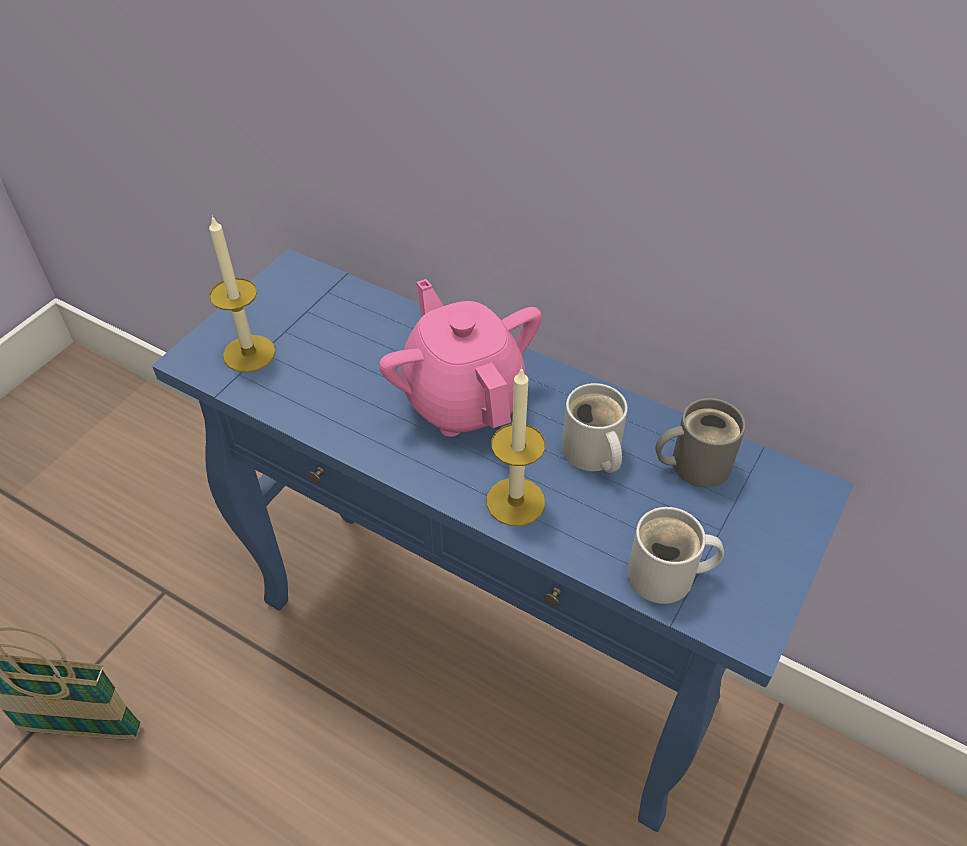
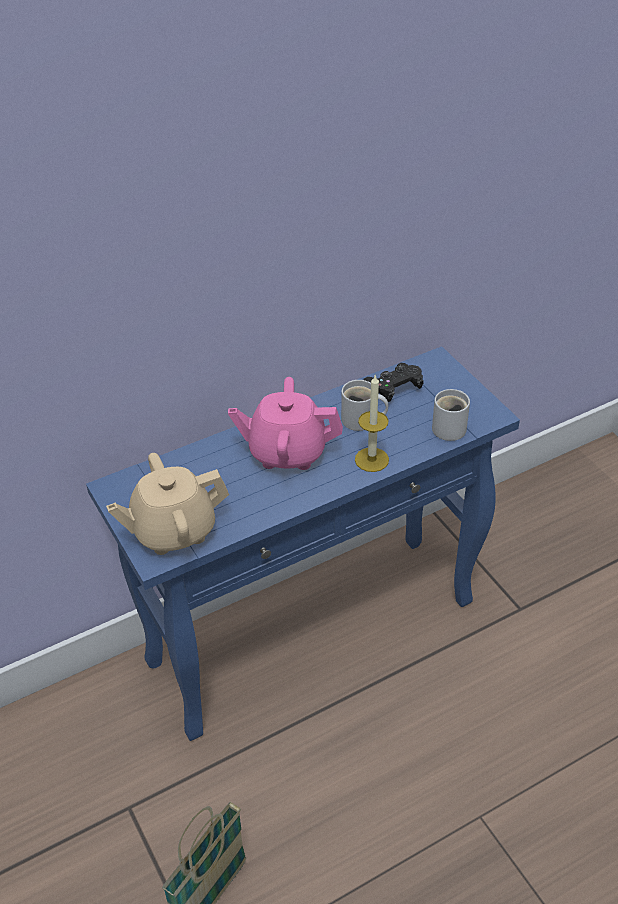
camera: 60 degrees left, 5 degrees down
(249, 353) = (173, 530): candle -> beige teapot
(694, 463) = (393, 388): grey mug -> black game controller

